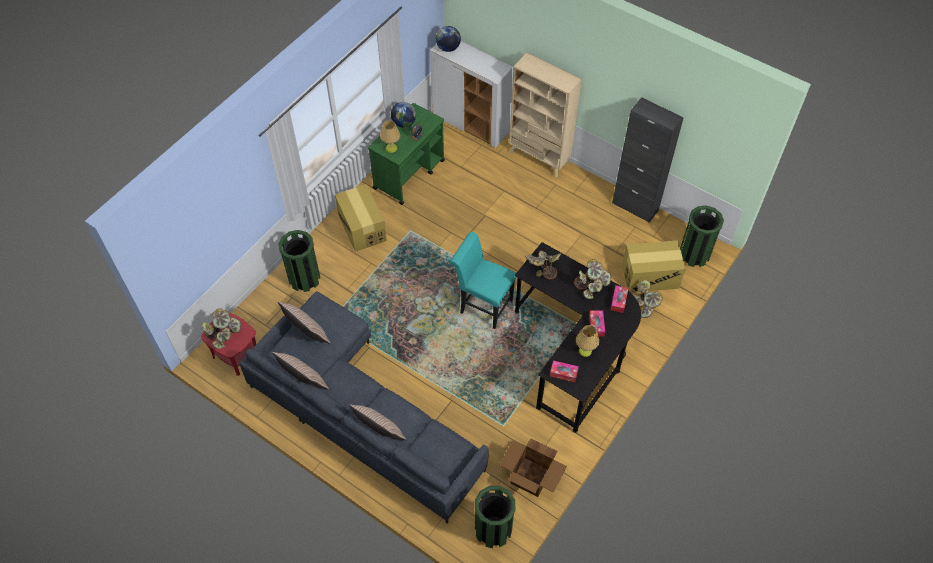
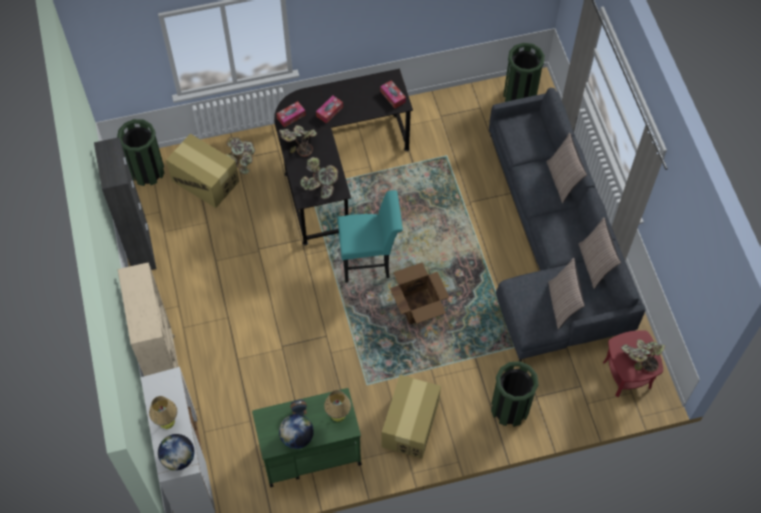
camera: 140 degrees left, 5 degrees up
(482, 305) = (370, 261): turquoise chair -> turquoise chair turned 75 degrees counterclockwise
(531, 477) = (460, 108): cardboard box -> cardboard box (418, 305)
(585, 351) = (359, 100): table lamp -> table lamp (167, 421)

